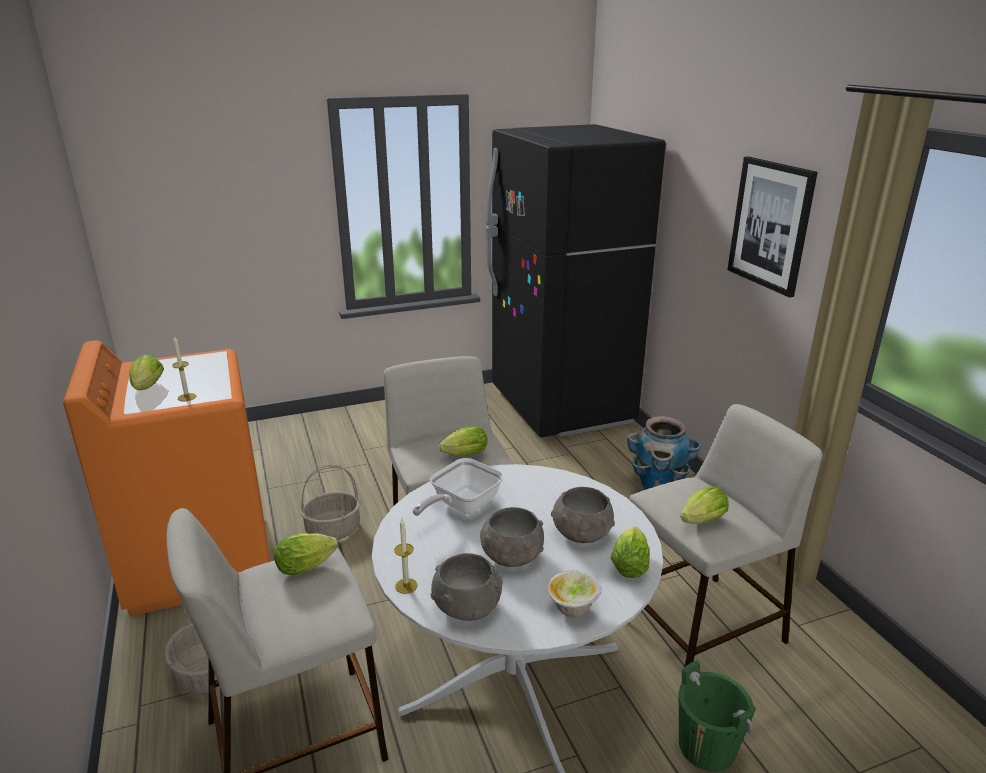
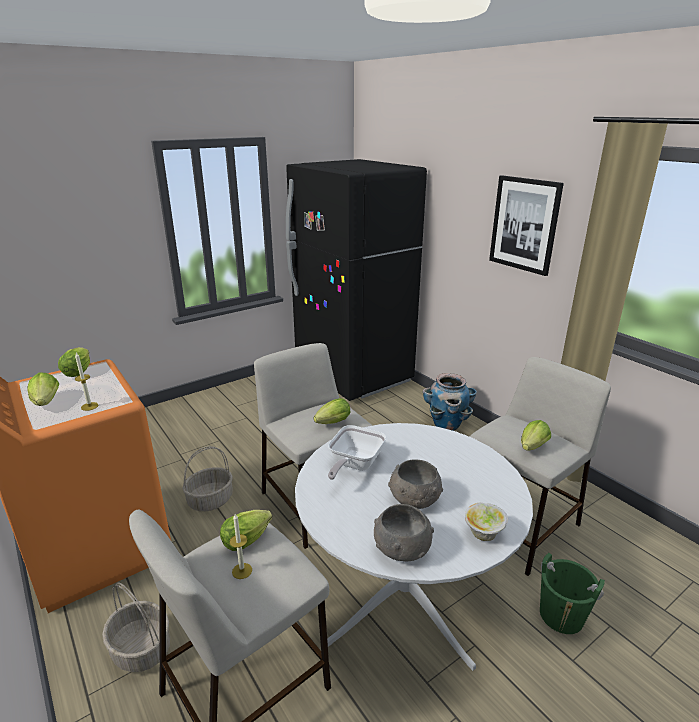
camera: 15 degrees left, 0 degrees up
(406, 586) = (344, 540): candle -> candle (242, 571)
(581, 534) = (457, 472): grey bowl -> none
(630, 564) = (504, 489): lettuce -> lettuce (79, 371)

